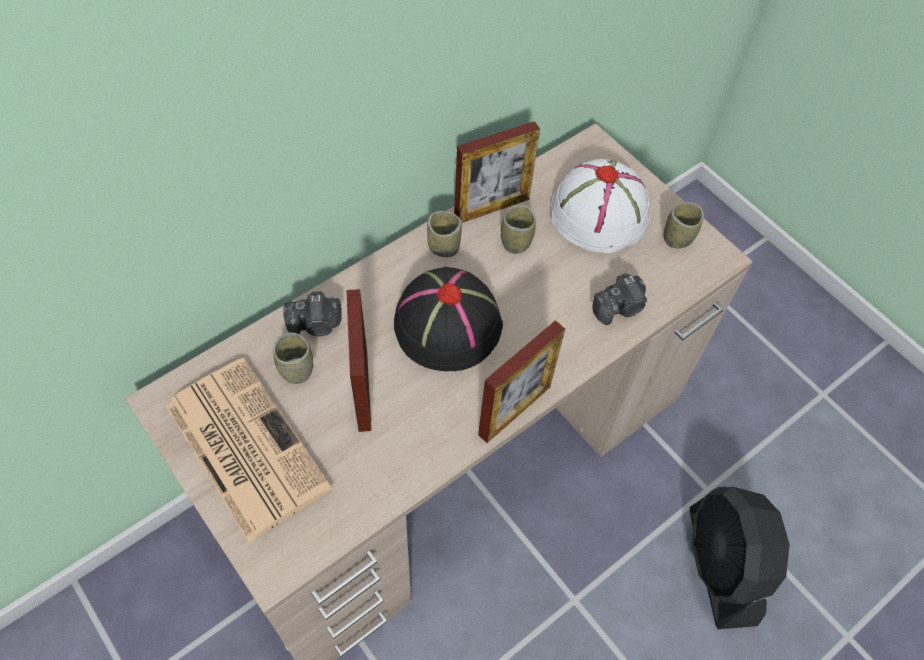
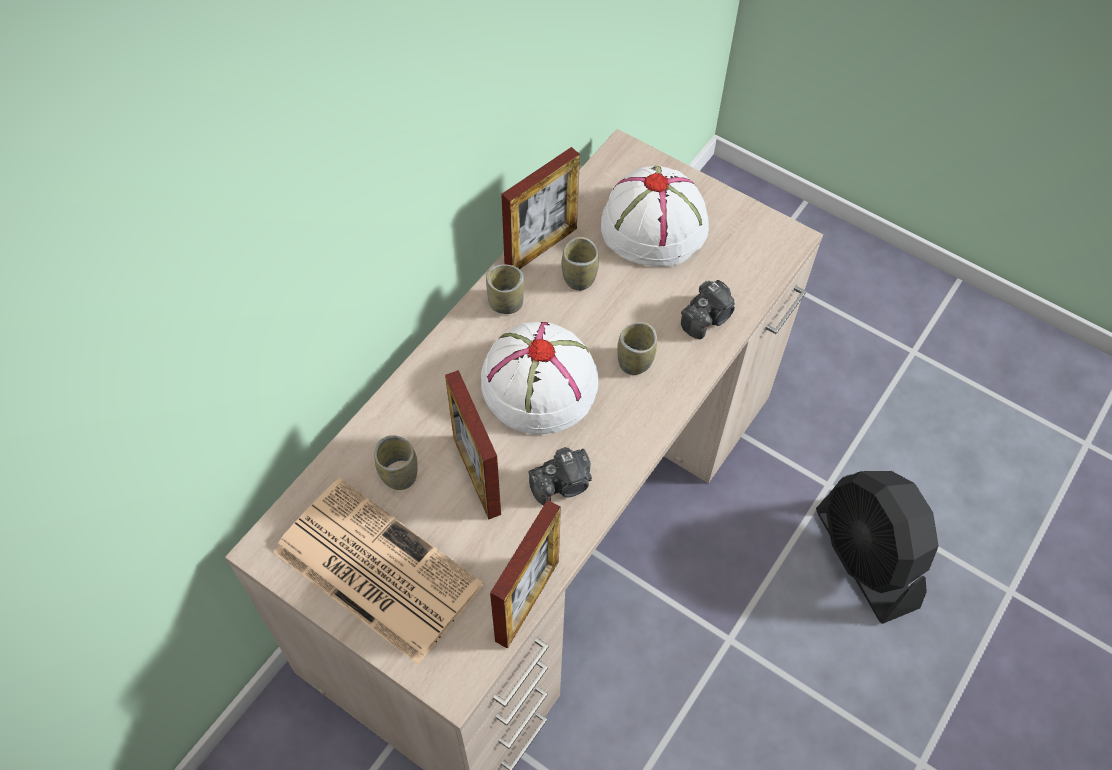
camera: 15 degrees left, 0 degrees up
(316, 325) = (401, 422): camera -> camera (563, 484)
(446, 324) = (538, 383): black hat -> white hat
(514, 410) = (639, 452): picture frame -> picture frame (527, 601)
(677, 238) = (741, 230): cup -> cup (635, 361)

